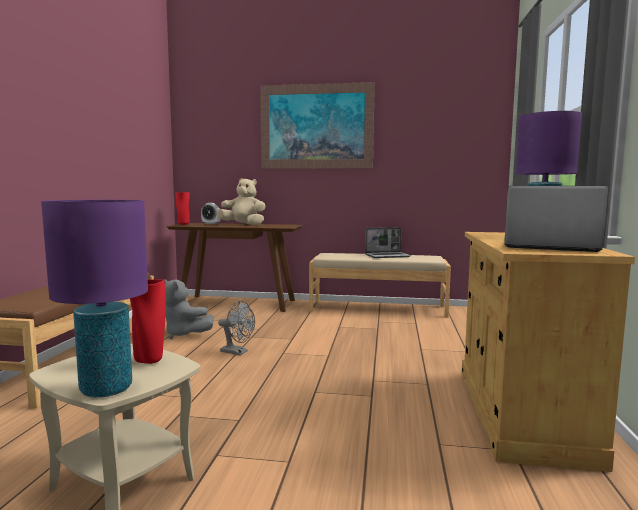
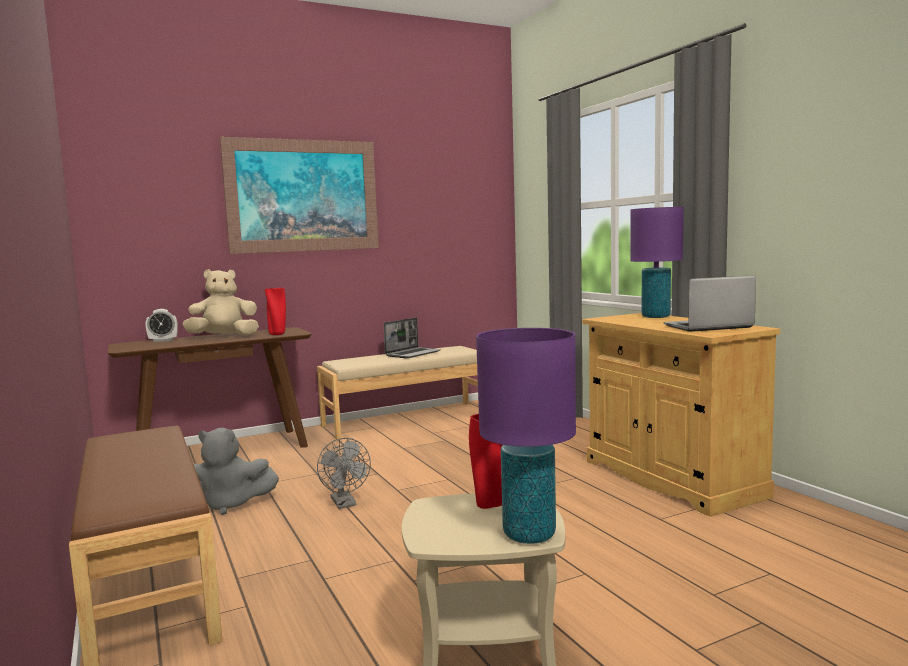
camera: 35 degrees left, 0 degrees up
(183, 224) = (124, 347): red vase -> red vase (277, 334)
(237, 352) = (345, 504): grey fan -> grey fan turned 75 degrees clockwise

